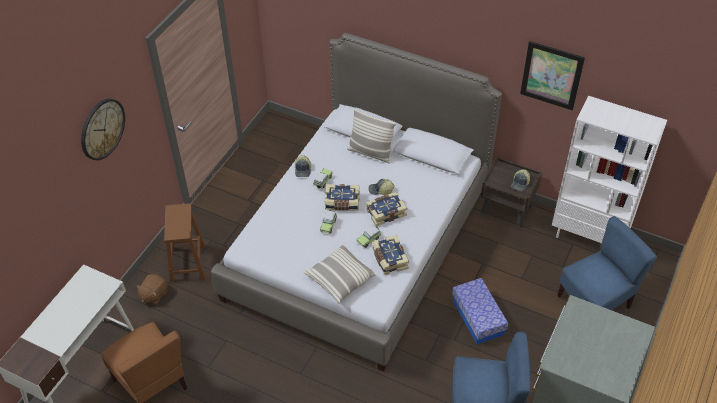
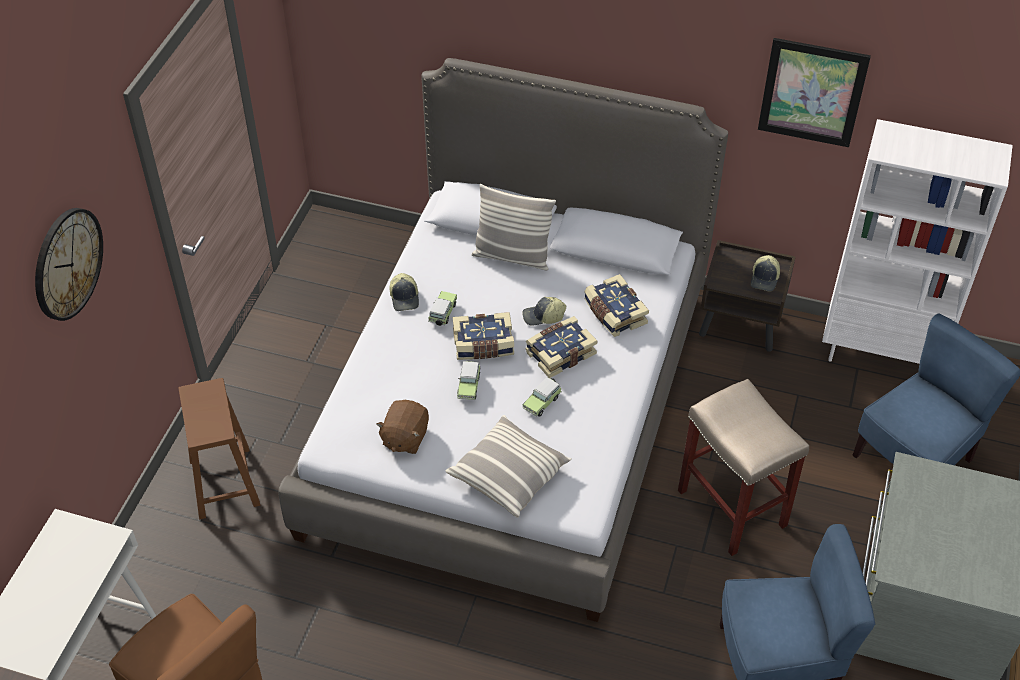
camera: 10 degrees left, 0 degrees up
(154, 295) = (175, 544): brown plush toy -> brown plush toy (404, 438)
(389, 259) = (583, 431): book -> book (614, 313)
(478, 317) = (733, 509): storage box -> beige stool

